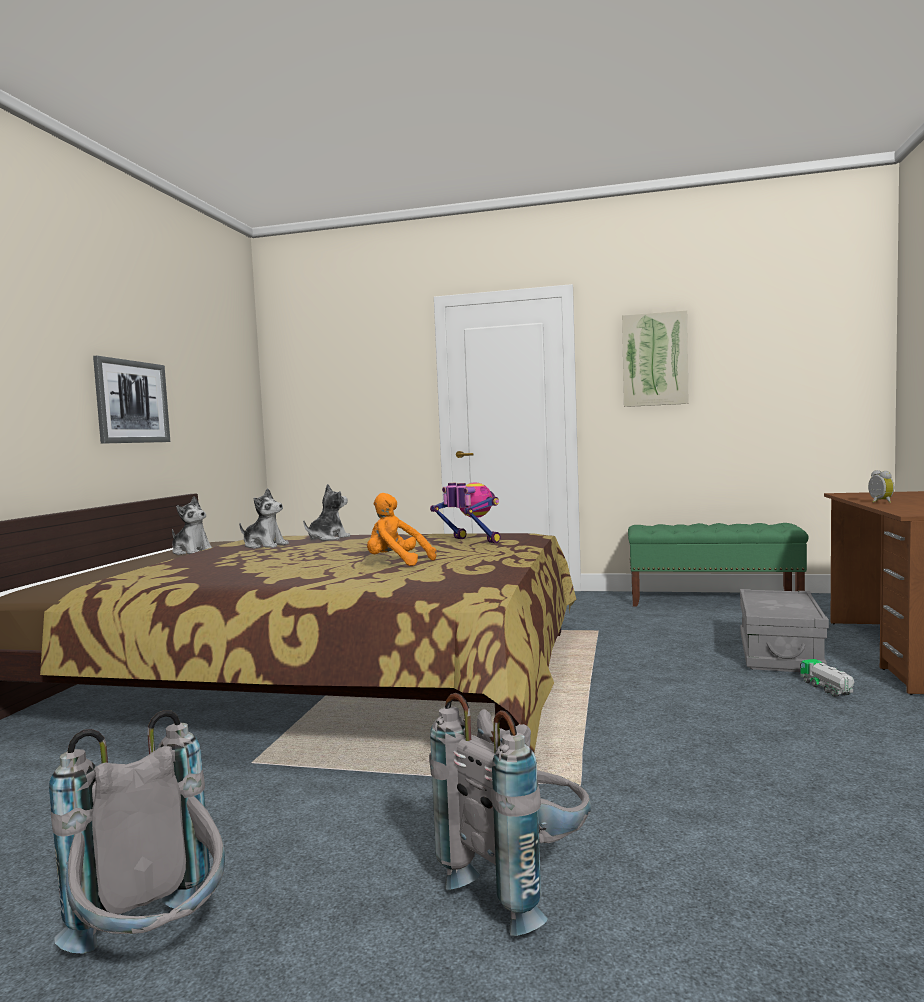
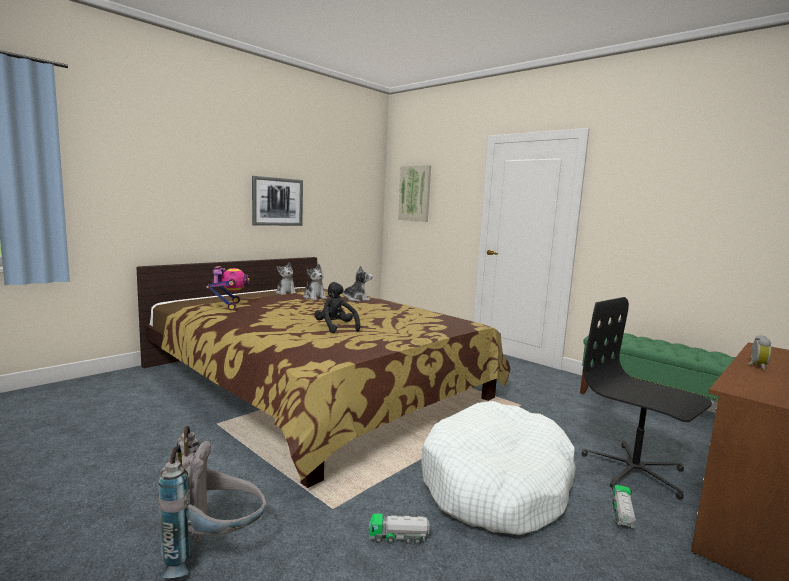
camera: 30 degrees right, 5 degrees up
(154, 951) = (58, 501): grey backpack -> none
(396, 563) = (335, 328): orange plush toy -> black plush toy
(470, 541) = (416, 321): toy robot -> toy robot (228, 306)
(654, 359) = (648, 194): picture -> picture (415, 193)
(690, 781) = (398, 538): none -> toy truck
(694, 703) = (496, 484): none -> white dog bed
(779, 653) = (634, 471): grey storage box -> black office chair

